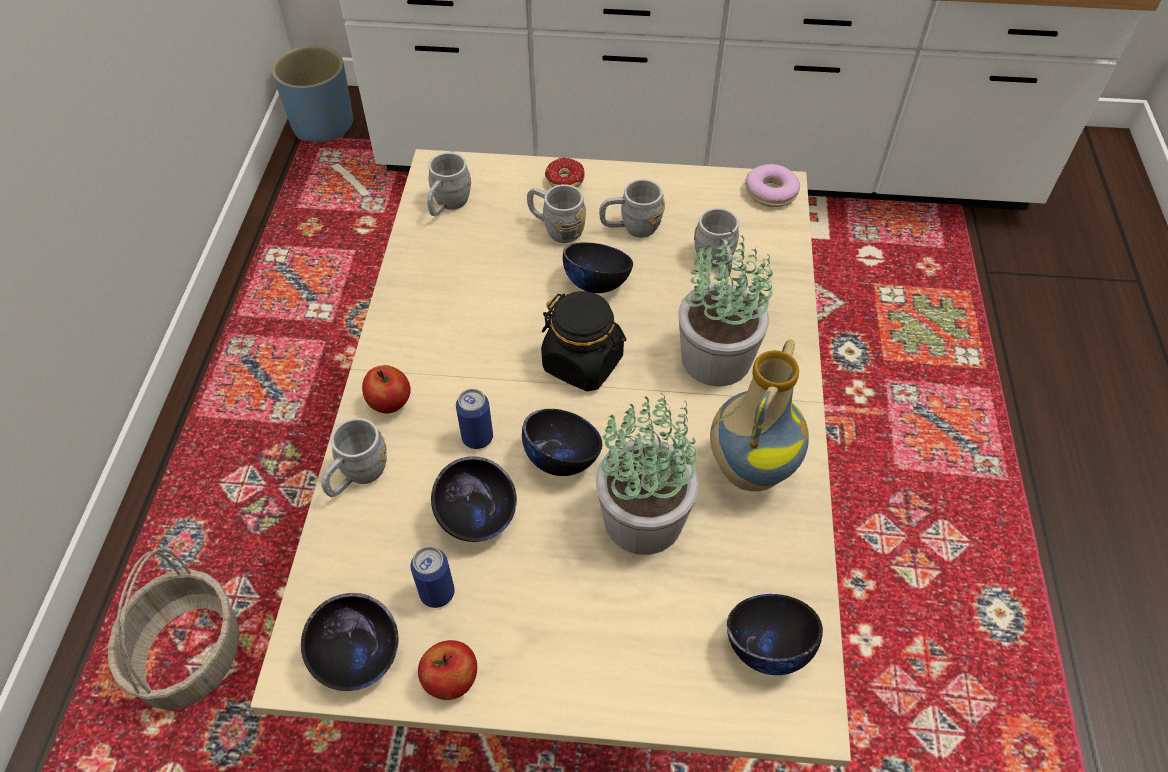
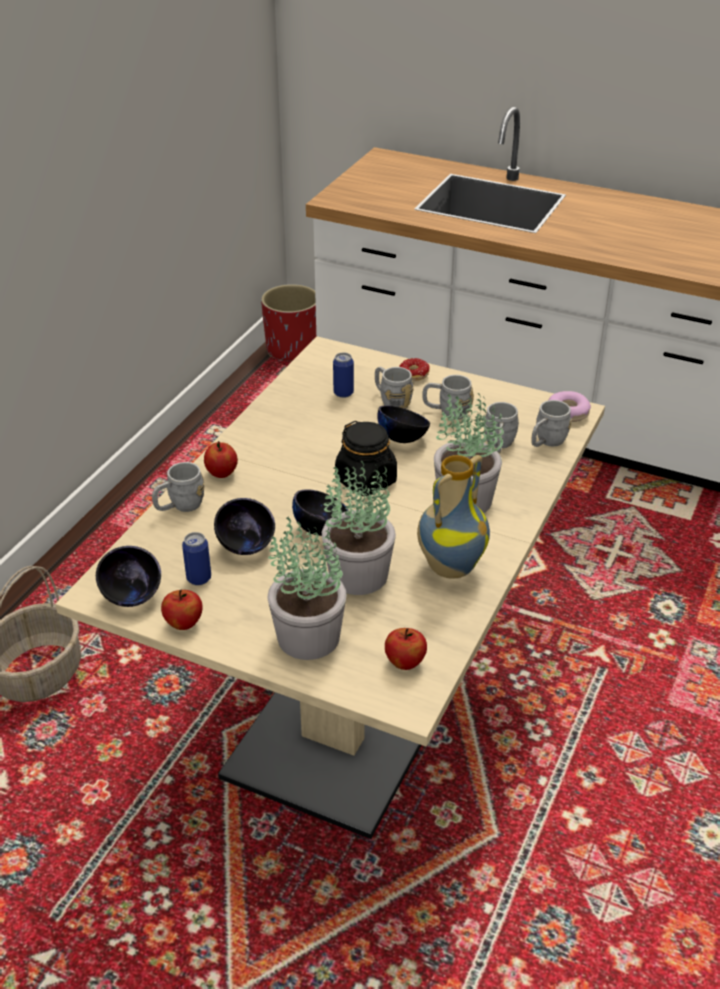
camera: 20 degrees right, 15 degrees down
(322, 124) = (292, 349): blue planter -> red planter
(447, 205) = (321, 372): grey mug -> grey mug (546, 442)
(477, 438) = (270, 505): can -> can (343, 393)
(625, 646) = (307, 637): none -> potted plant
(767, 646) = (405, 662): black bowl -> apple

